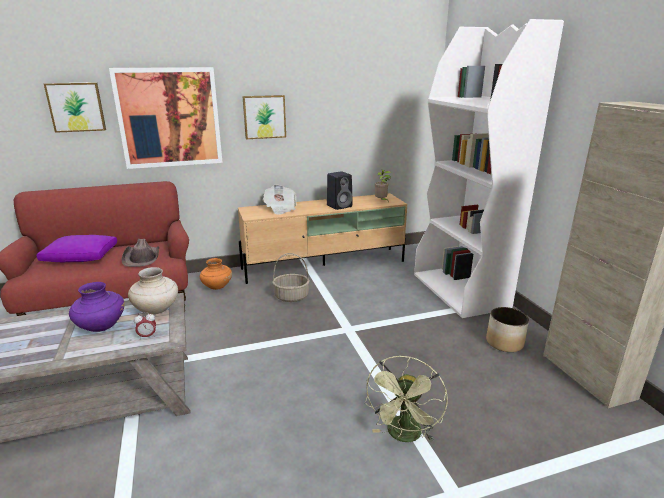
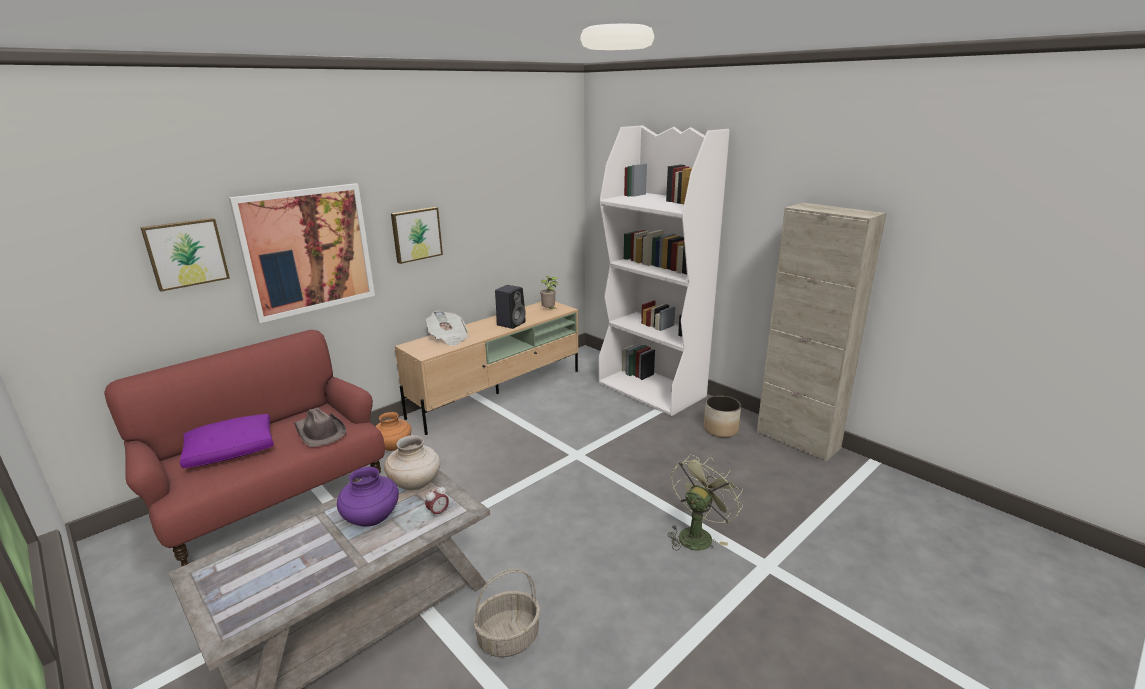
camera: 25 degrees left, 0 degrees up
(291, 296) = (491, 436): basket -> basket (509, 637)
(404, 436) = (697, 534): green fan -> green fan turned 135 degrees counterclockwise

